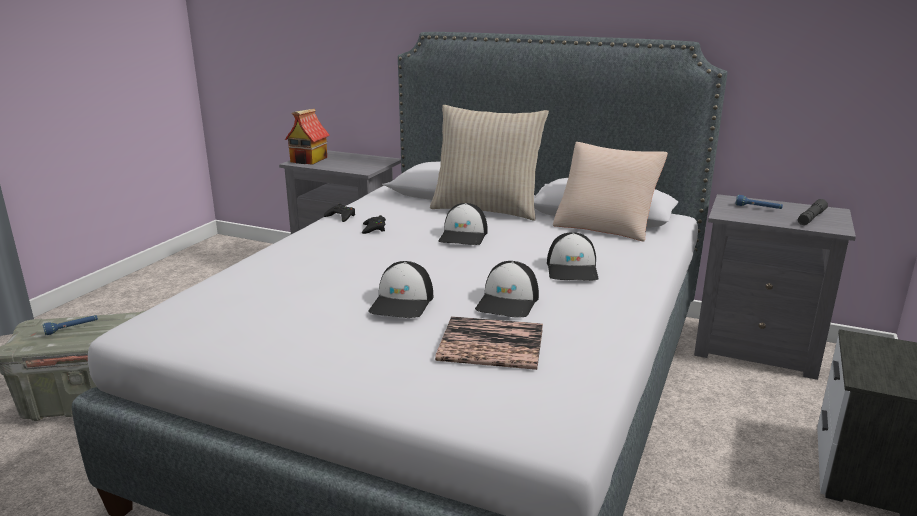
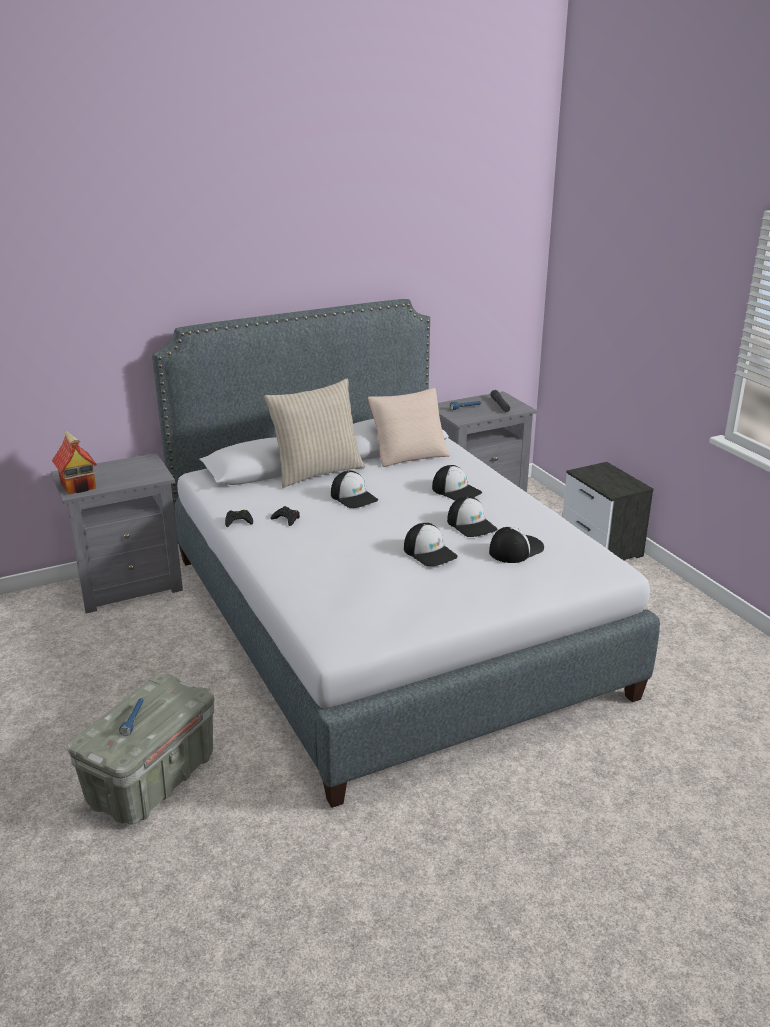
camera: 50 degrees left, 5 degrees up
(491, 345) = (515, 549): book -> cap

